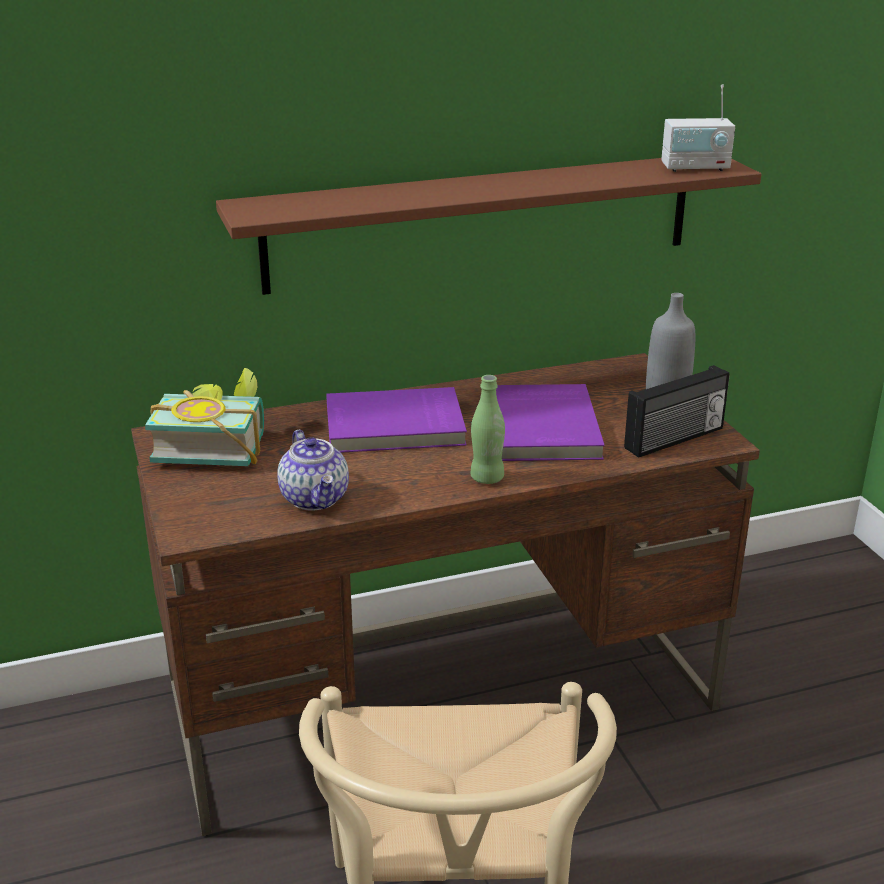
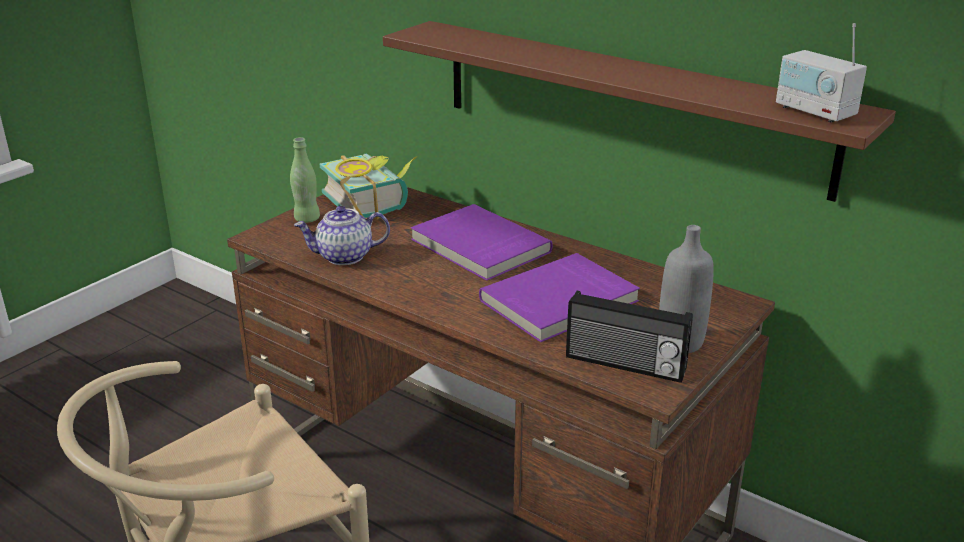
camera: 55 degrees right, 0 degrees up
(316, 498) = (344, 257): teapot -> teapot turned 45 degrees clockwise
(487, 478) = (446, 305): green bottle -> green bottle (307, 219)

